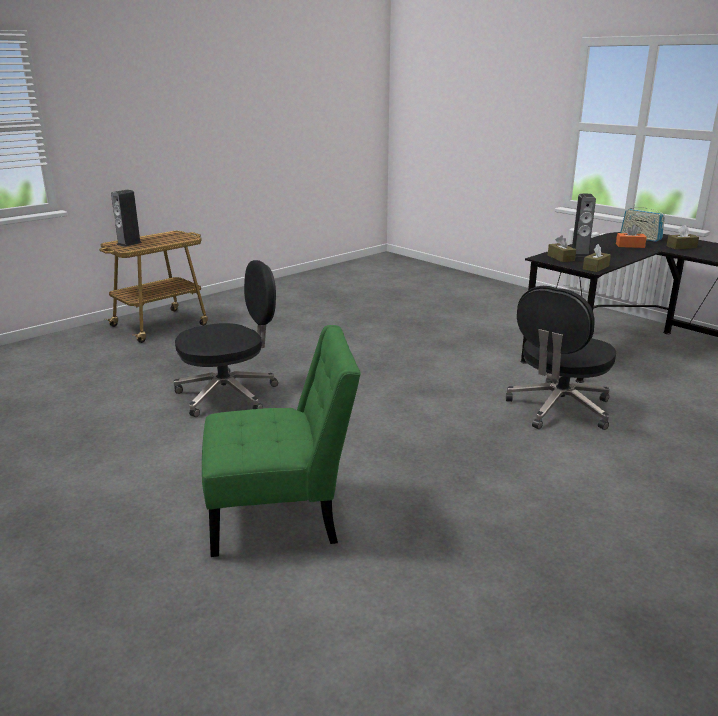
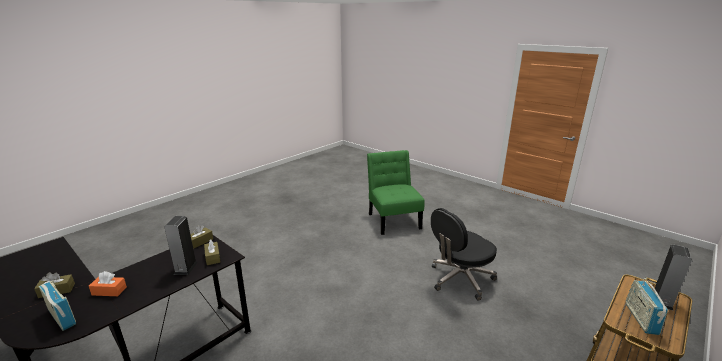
camera: 175 degrees right, 0 degrees up
(169, 239) = (640, 318): none -> radio
(282, 514) = (393, 219): green chair -> green chair turned 90 degrees clockwise
(558, 409) = (255, 278): black office chair -> none

